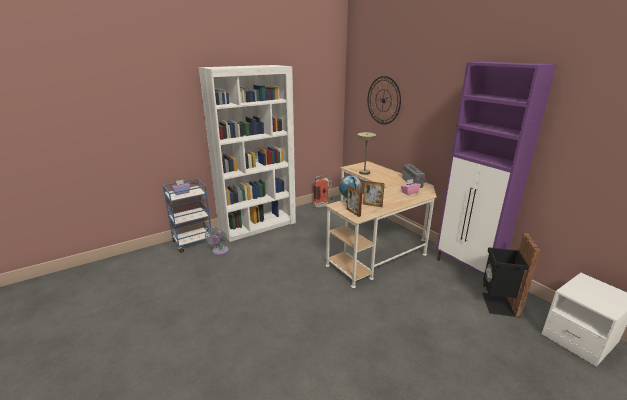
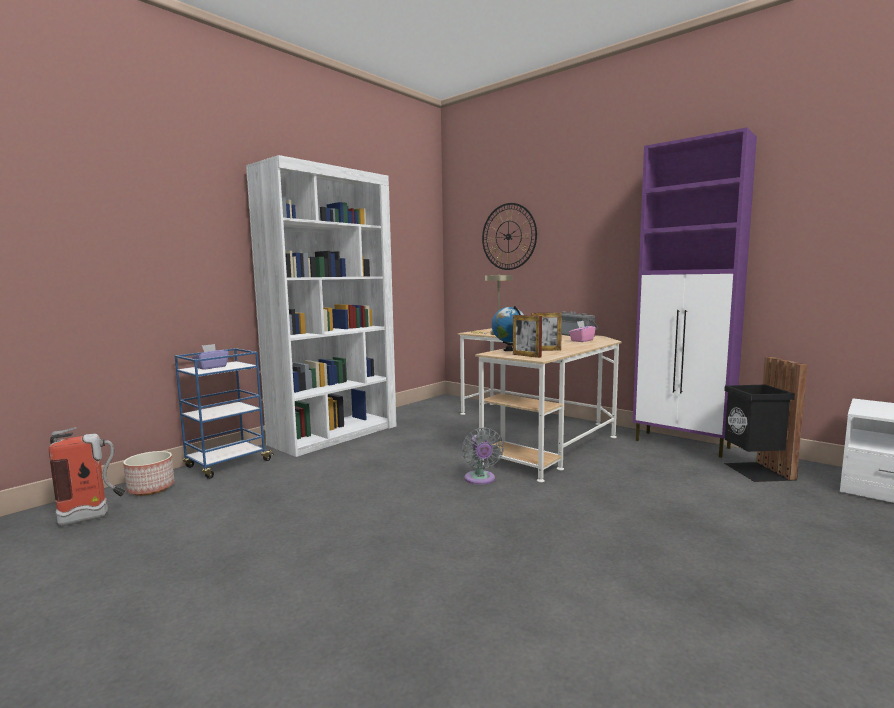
camera: 15 degrees left, 15 degrees down
(153, 255) = (151, 488): none -> planter
(219, 251) = (284, 469): grey fan -> grey fan (480, 480)
(323, 206) = (428, 406): fire extinguisher -> fire extinguisher (94, 516)

